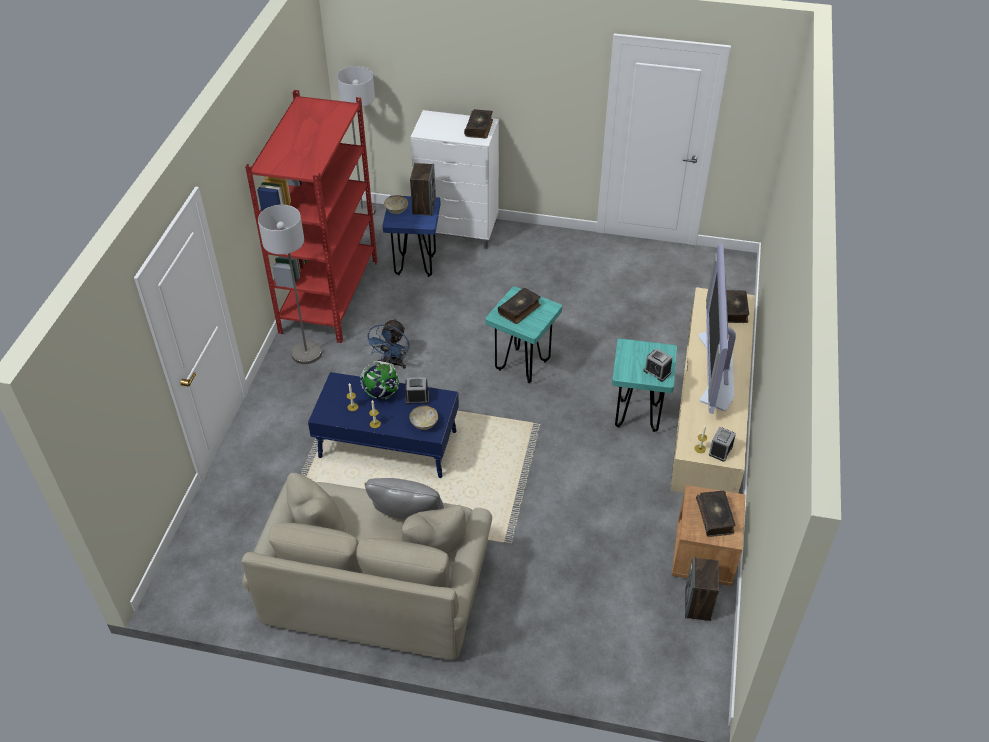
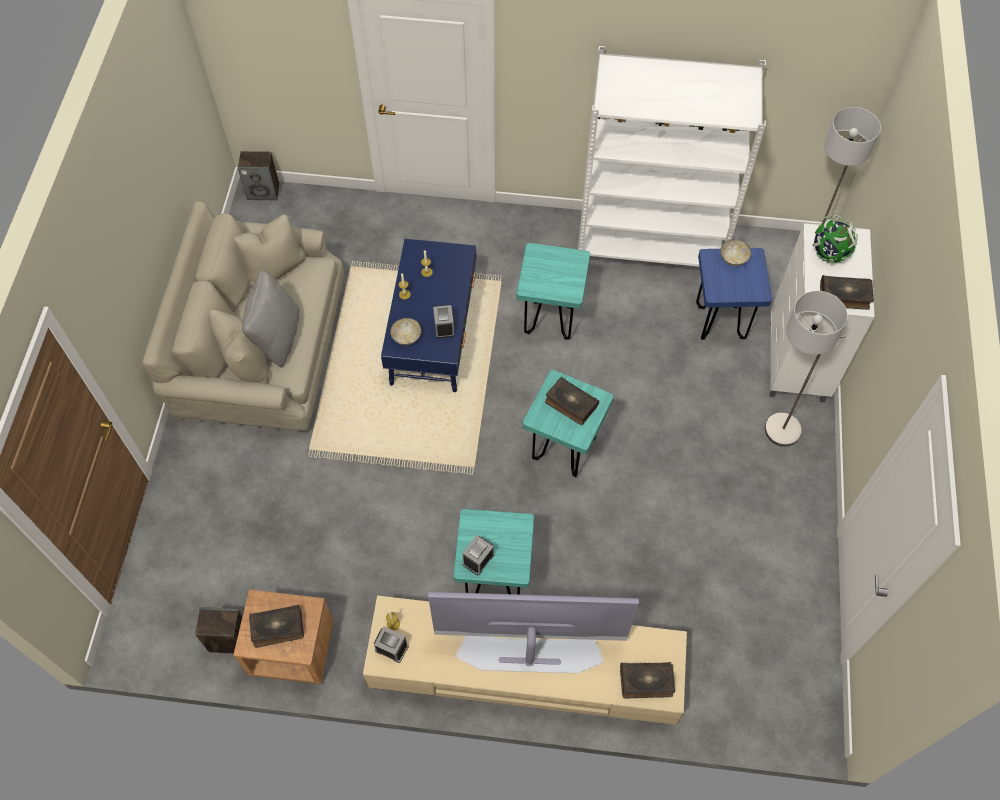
camera: 85 degrees right, 15 degrees up
(306, 360) = (545, 242): grey floor lamp -> grey floor lamp (771, 432)
(329, 296) = (649, 246): red bookcase -> white bookcase
(381, 393) = (447, 294): globe -> globe (828, 254)
(392, 363) = (550, 320): blue fan -> turquoise stool
(424, 207) = (748, 286): speaker -> speaker (263, 191)

